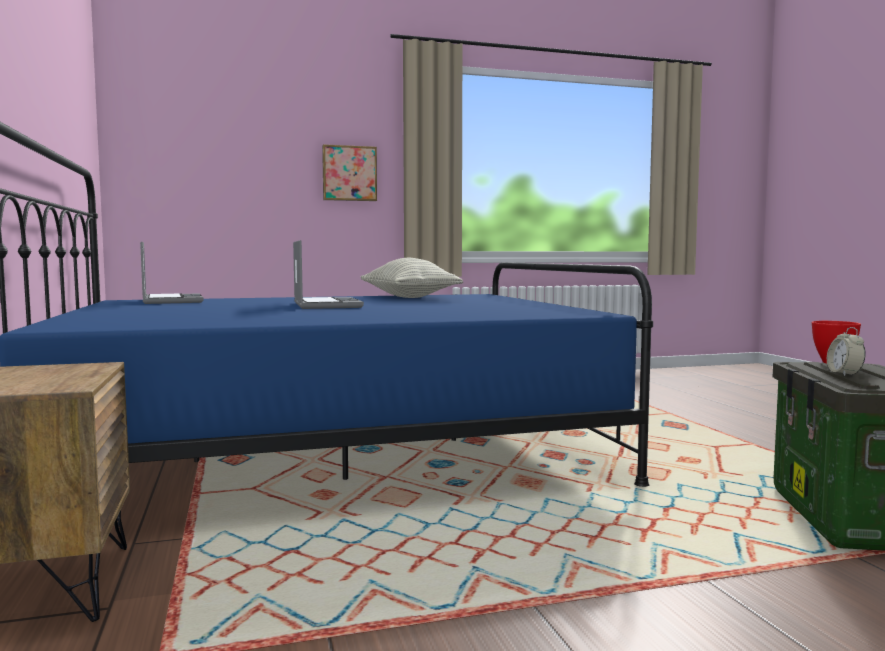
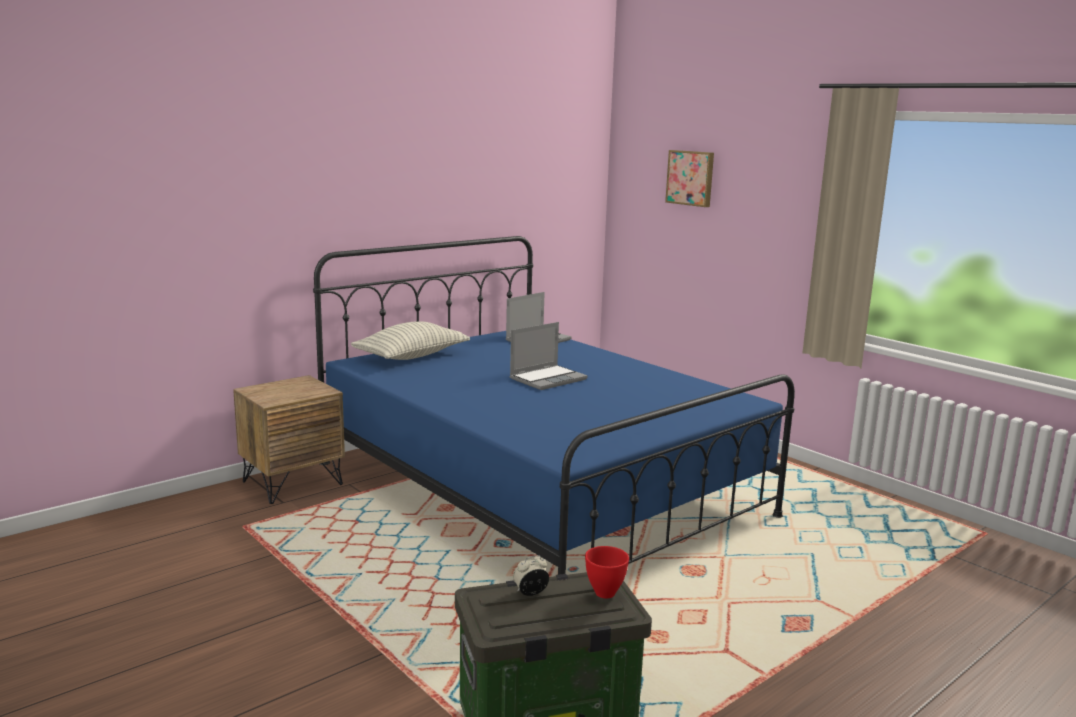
camera: 65 degrees right, 10 degrees up
(349, 173) = (776, 233): picture -> picture (691, 178)
(408, 297) = (672, 385): pillow -> pillow (411, 356)

